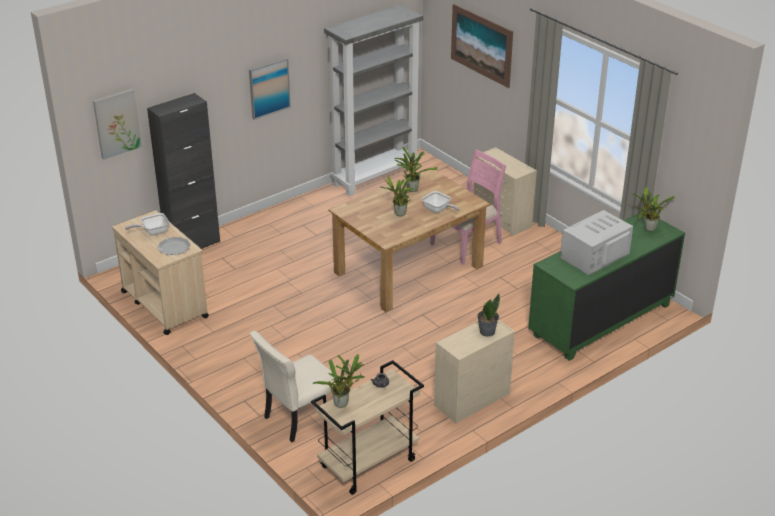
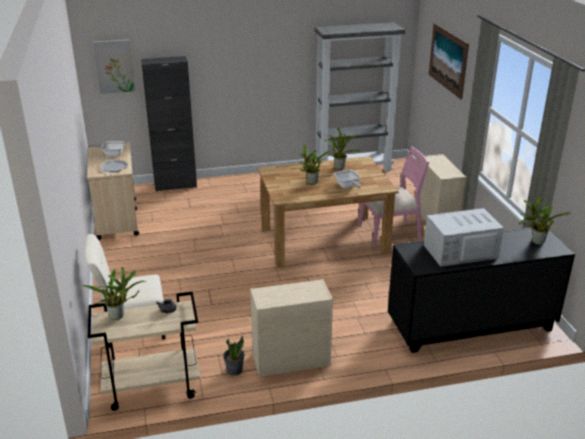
camera: 25 degrees right, 5 degrees down
(269, 88) = (258, 68): picture -> none
(487, 331) = (305, 292): potted plant -> potted plant (234, 370)
(601, 320) = (471, 325): green dresser -> black dresser

